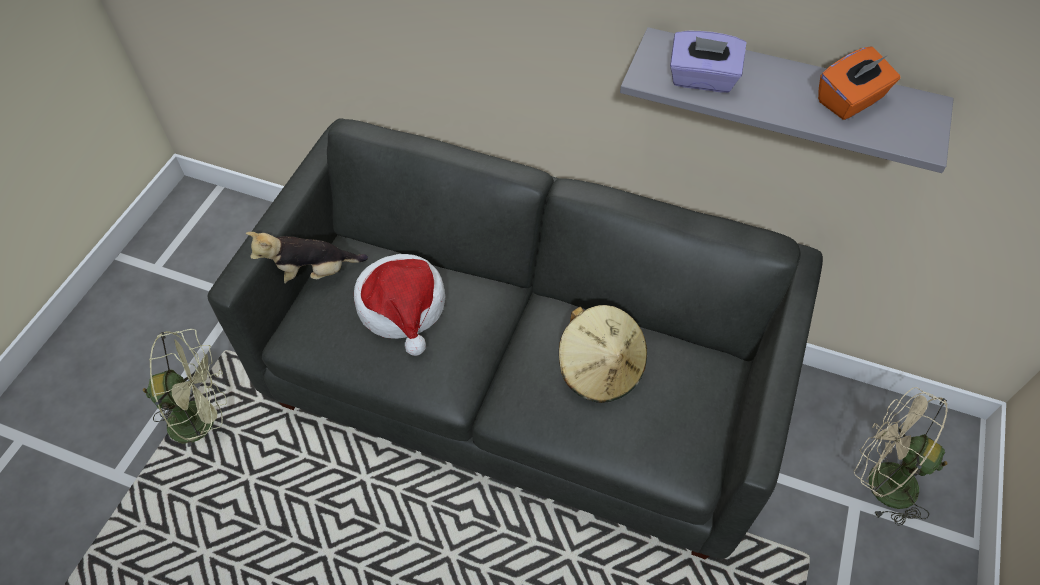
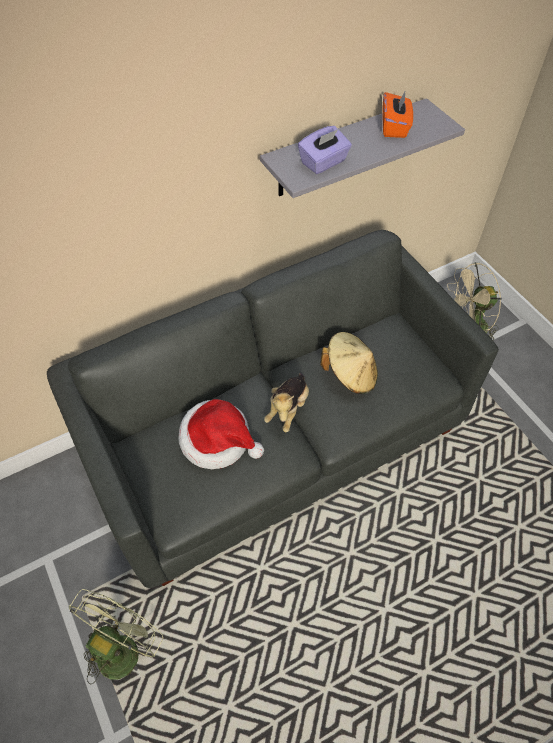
camera: 50 degrees left, 0 degrees up
(312, 275) = (136, 476): plush toy -> plush toy (288, 409)

